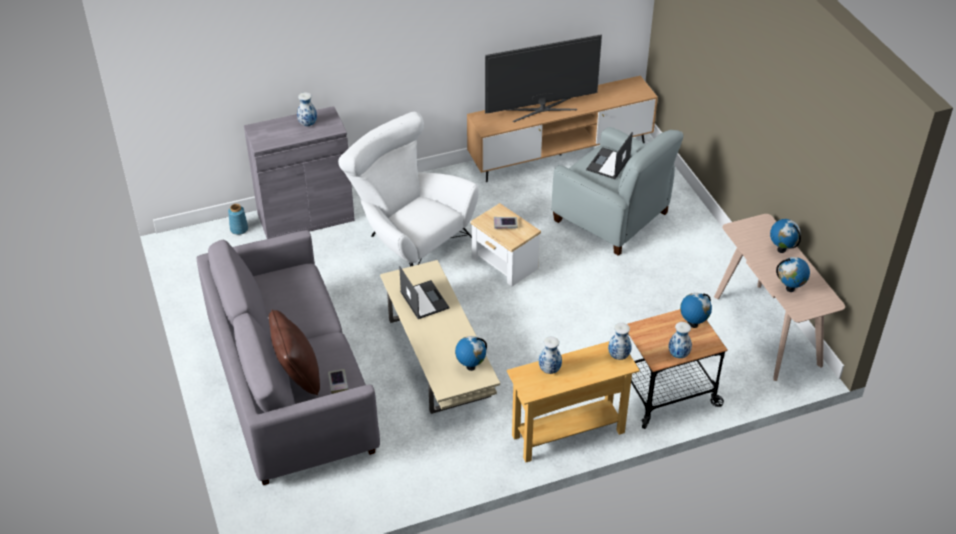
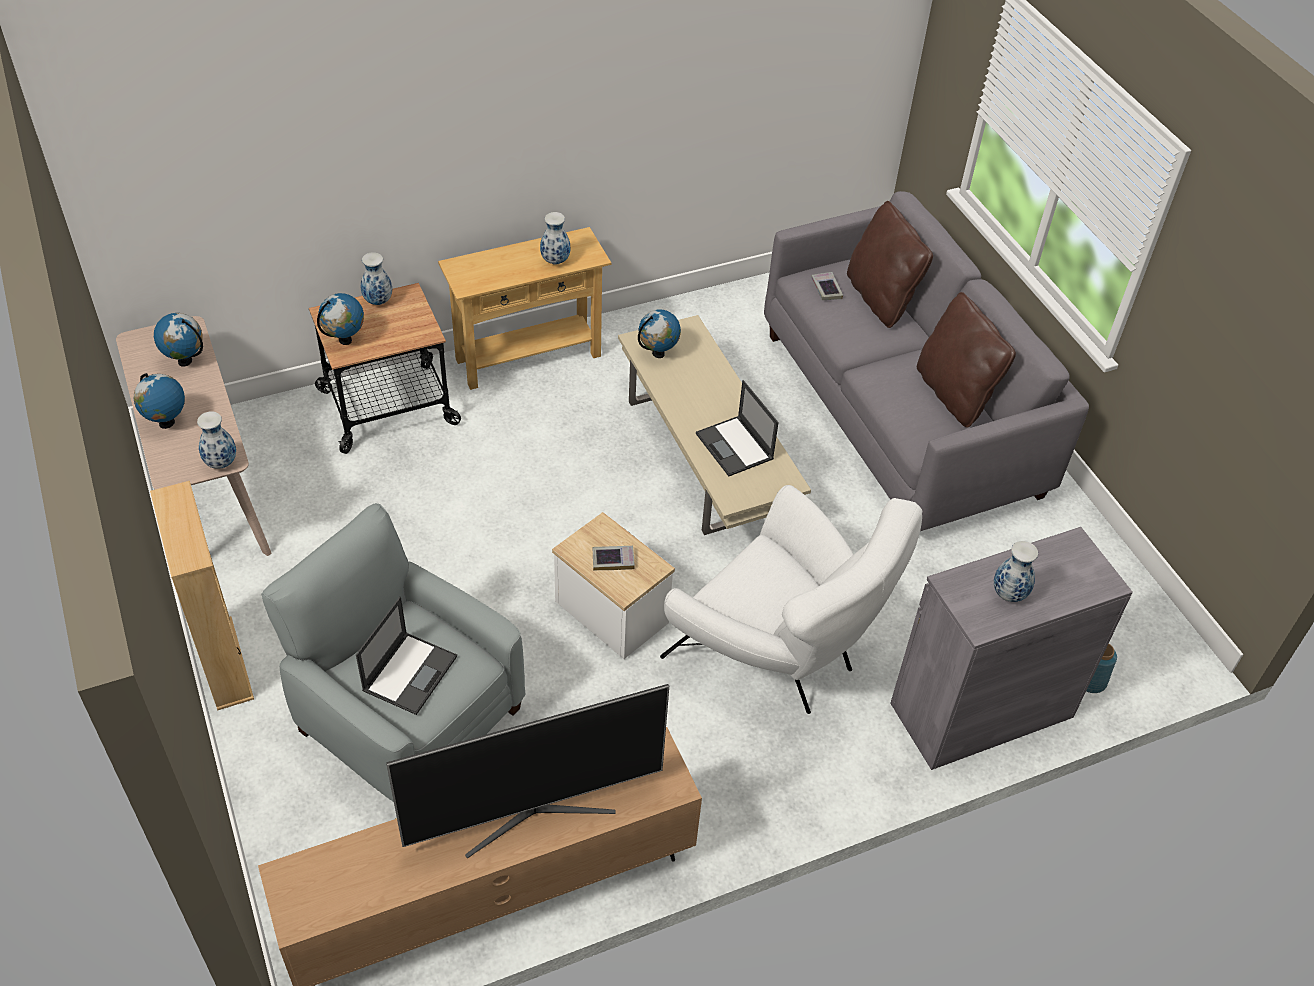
camera: 175 degrees right, 5 degrees up
(271, 302) = (954, 394): none -> brown pillow
(618, 356) = (462, 276): vase -> vase (222, 463)
(718, 242) = (224, 663): none -> beige bookcase

